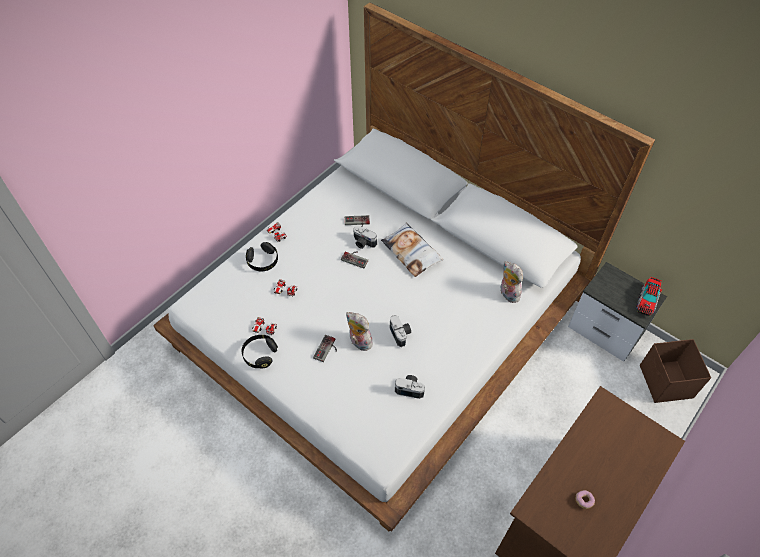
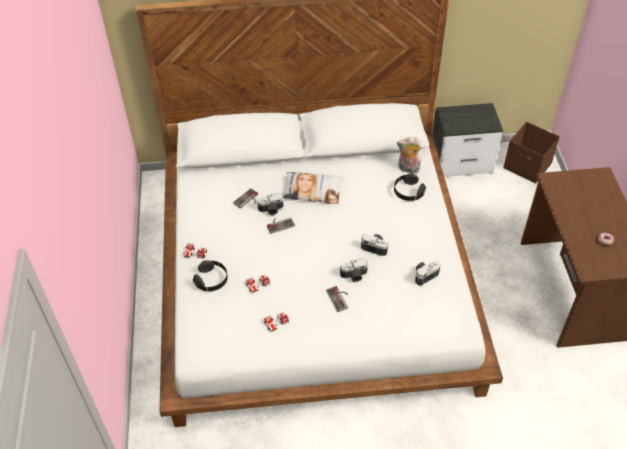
camera: 45 degrees left, 5 degrees down
(260, 355) = (297, 342): black headphones -> black headphones (408, 192)
(359, 342) = (354, 276): plush toy -> camera
(647, 300) = (485, 113): toy truck -> none

